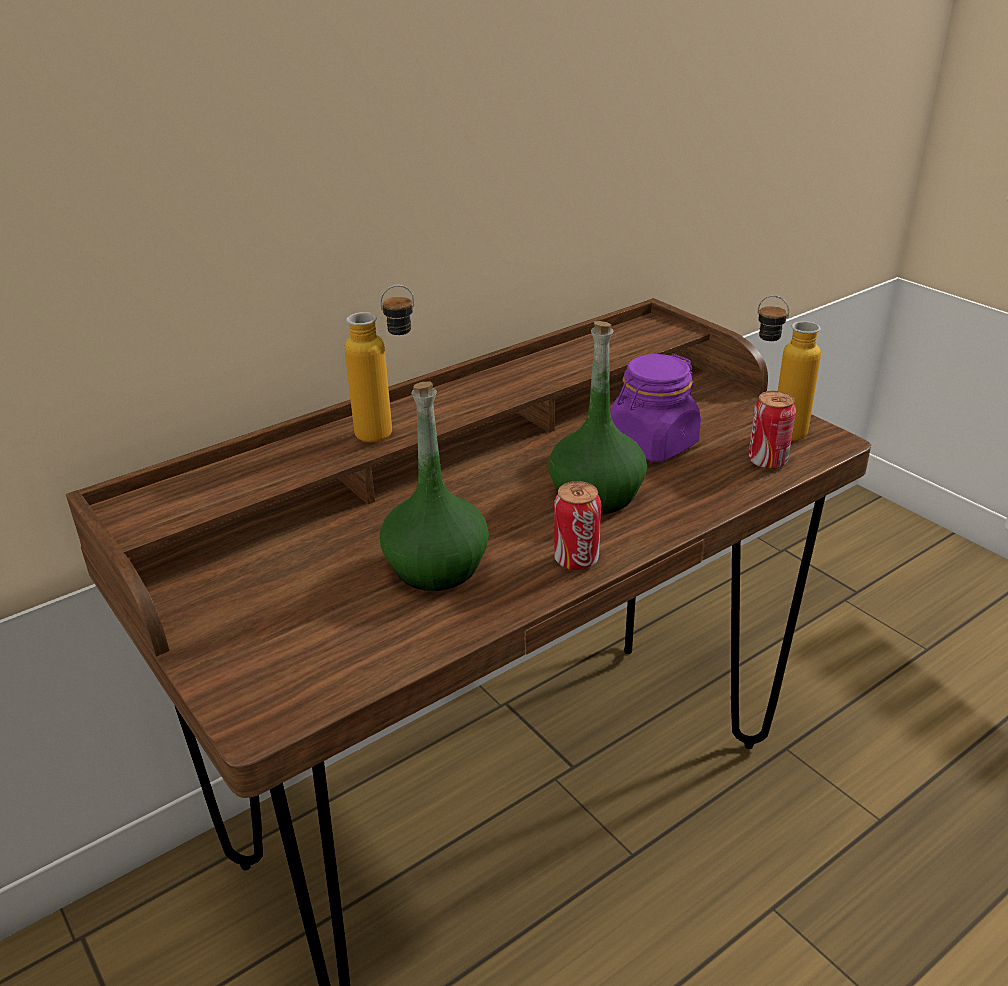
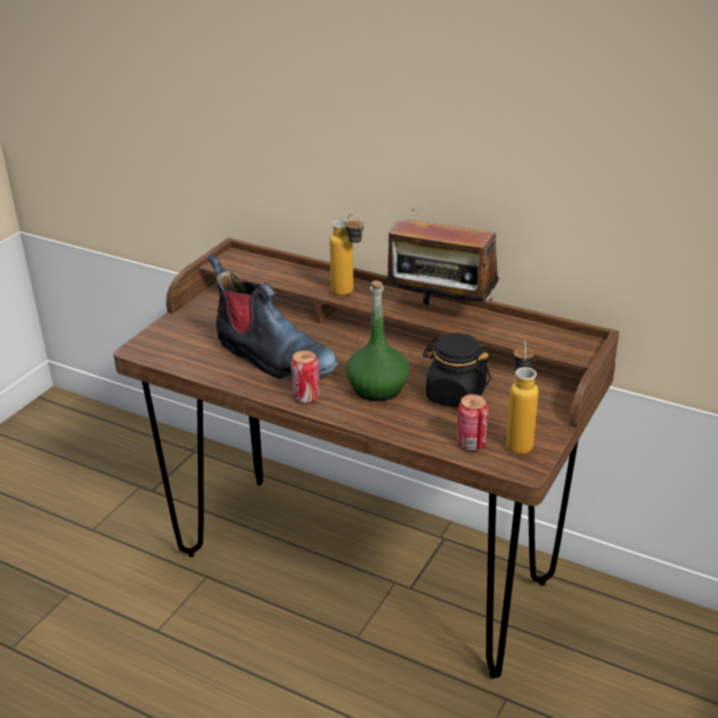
camera: 65 degrees right, 0 degrees up
(435, 567) = (272, 357): green bottle -> boot
(505, 382) = (440, 311): none -> radio
(652, 444) = (455, 395): purple jar -> black jar

